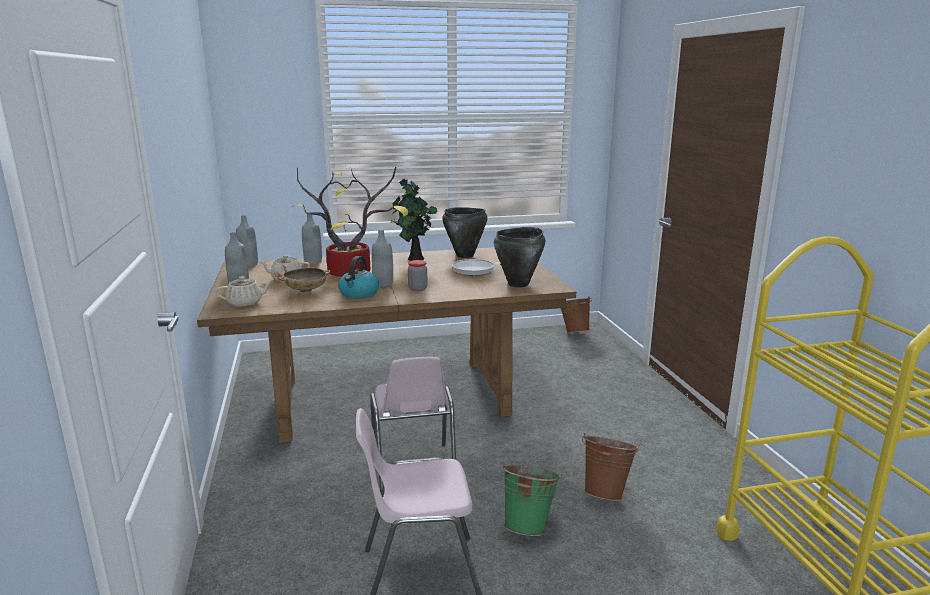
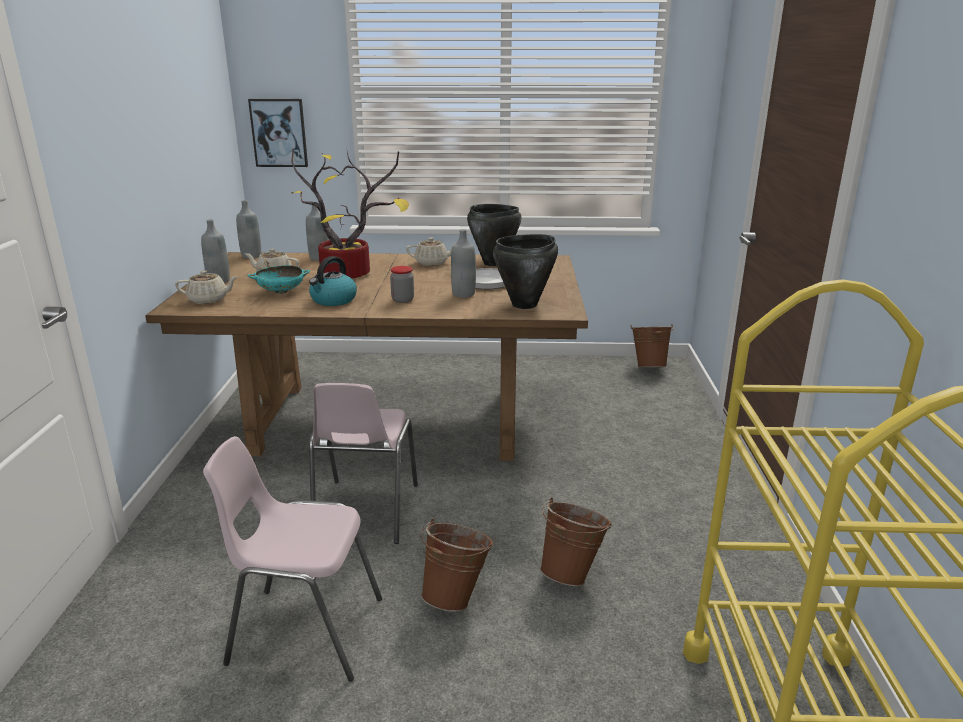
camera: 15 degrees right, 5 degrees up
(258, 156) = (279, 133): none -> picture
(306, 291) = (281, 292): beige bowl -> turquoise bowl
(383, 284) = (370, 291): grey bottle -> grey bottle (463, 294)
(414, 259) = (432, 263): potted plant -> beige teapot
(528, 525) = (456, 597): green bucket -> brown bucket

